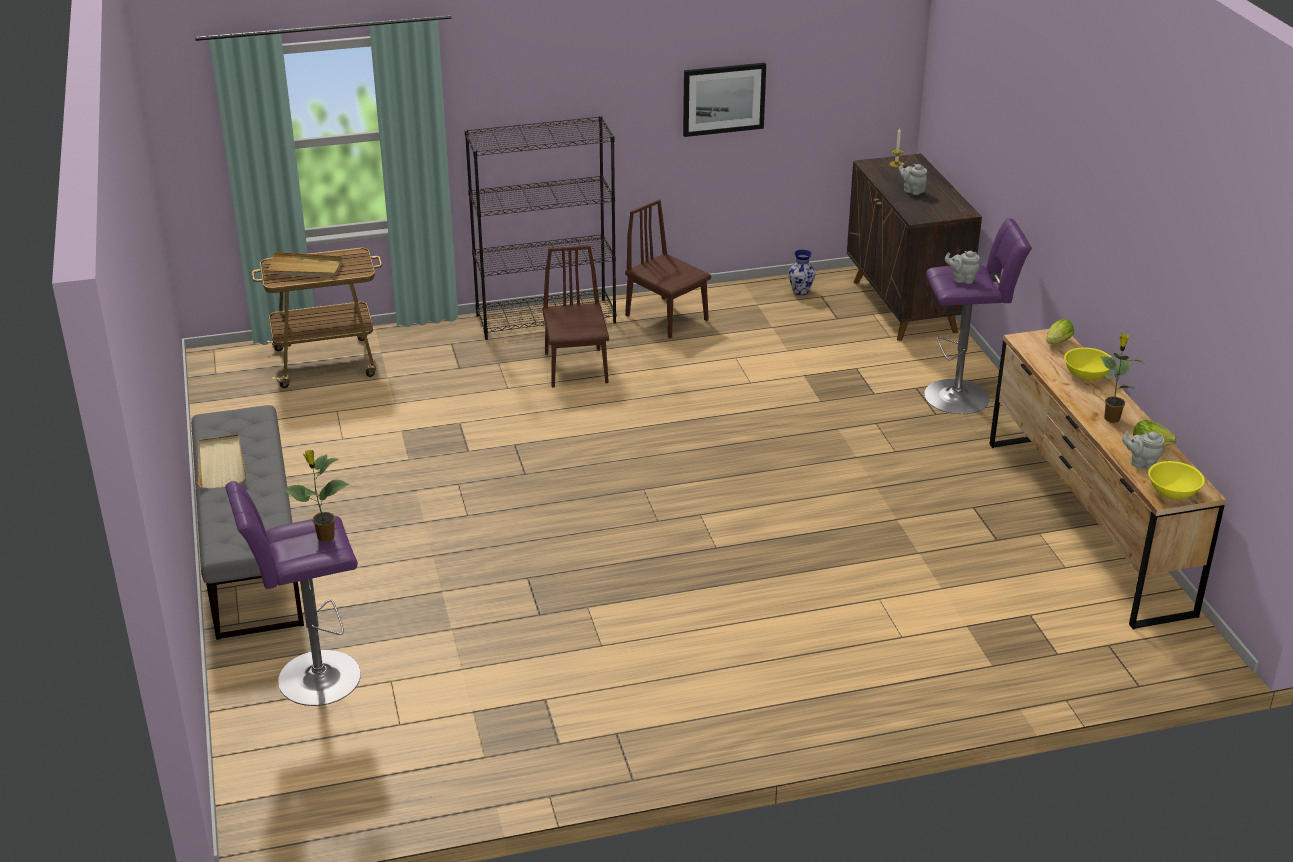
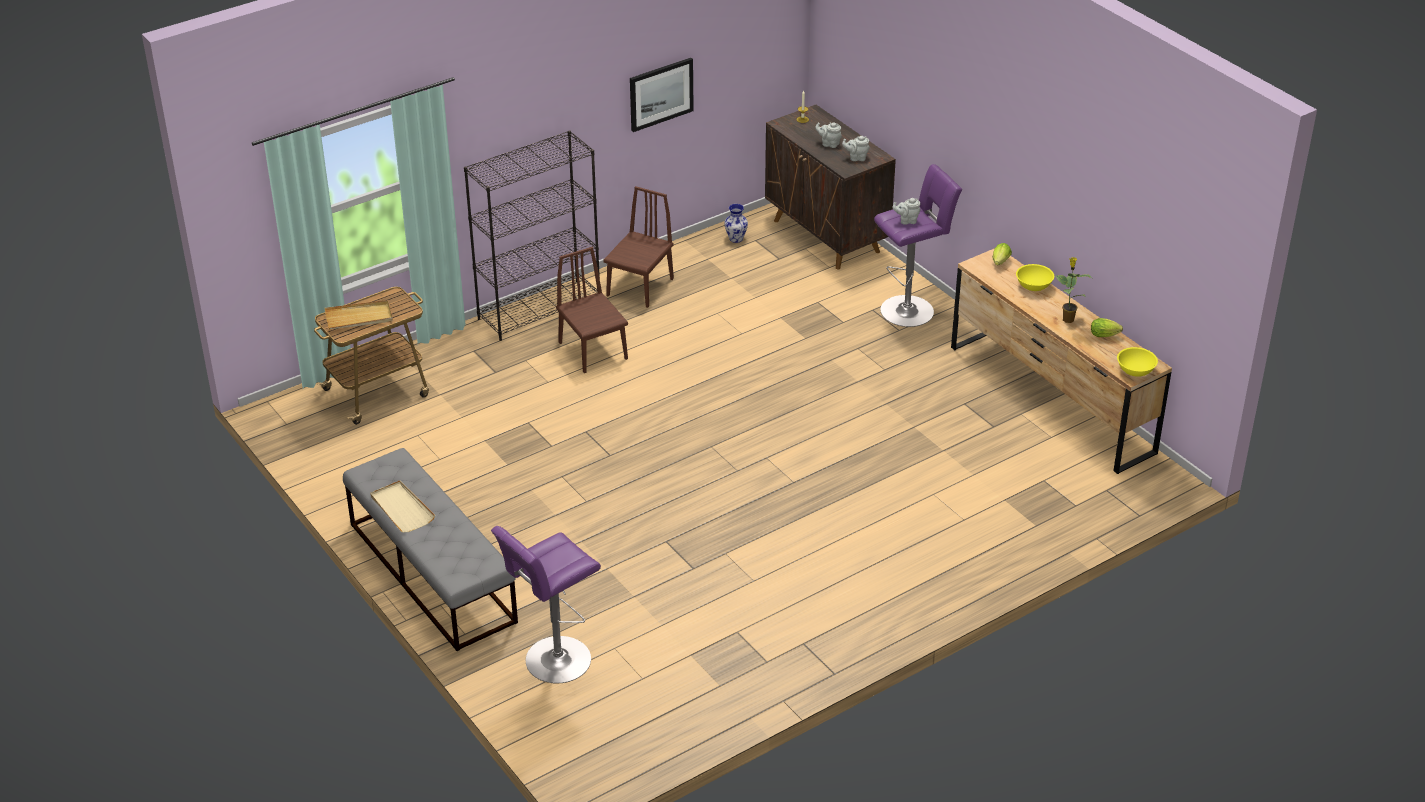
camera: 20 degrees left, 5 degrees up
(324, 537) = (565, 551): potted plant -> none
(667, 317) = (640, 287): brown chair -> brown chair turned 90 degrees clockwise
(1141, 463) = (1104, 352): grey teapot -> grey teapot (856, 158)

